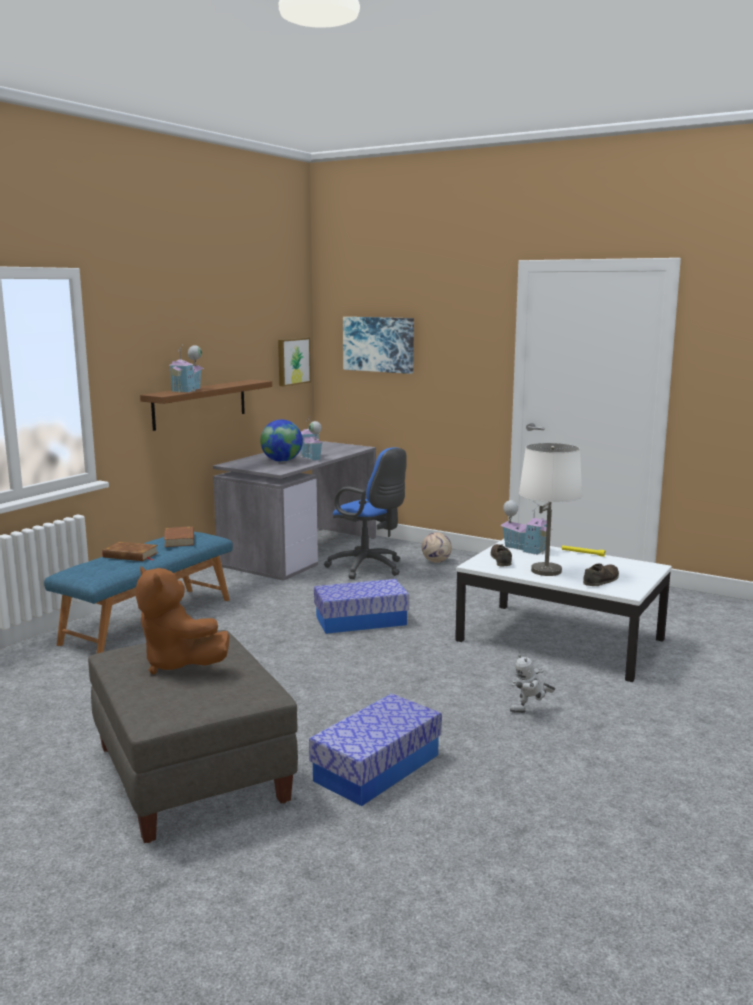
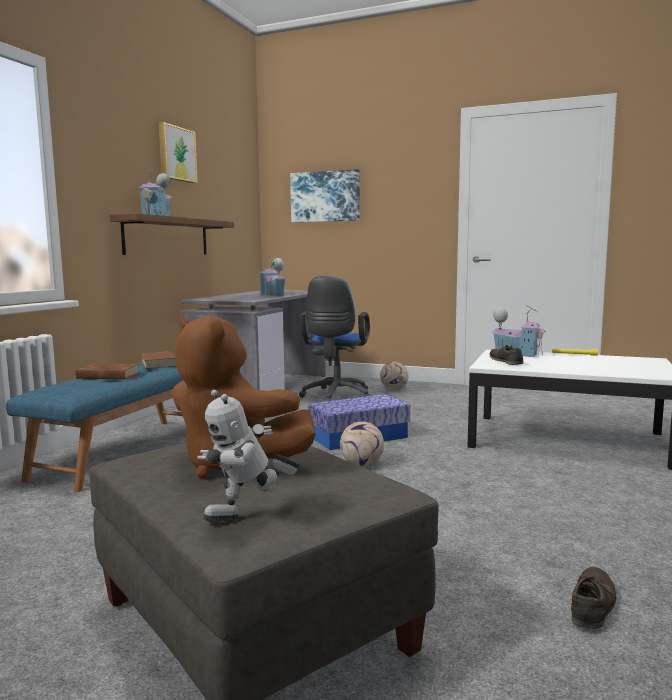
camera: 10 degrees left, 5 degrees down
(282, 461) = (247, 297): globe -> none
(292, 361) = (244, 213): picture -> picture (176, 154)
(344, 651) = (361, 464): none -> football
(369, 568) = (335, 397): blue office chair -> blue office chair turned 75 degrees clockwise
(377, 768) = (498, 589): storage box -> none
(530, 712) = (610, 506): toy robot -> toy robot (248, 517)
(546, 571) = (560, 366): white table lamp -> none
(601, 580) = (623, 369): brown shoe -> brown shoe (591, 604)

